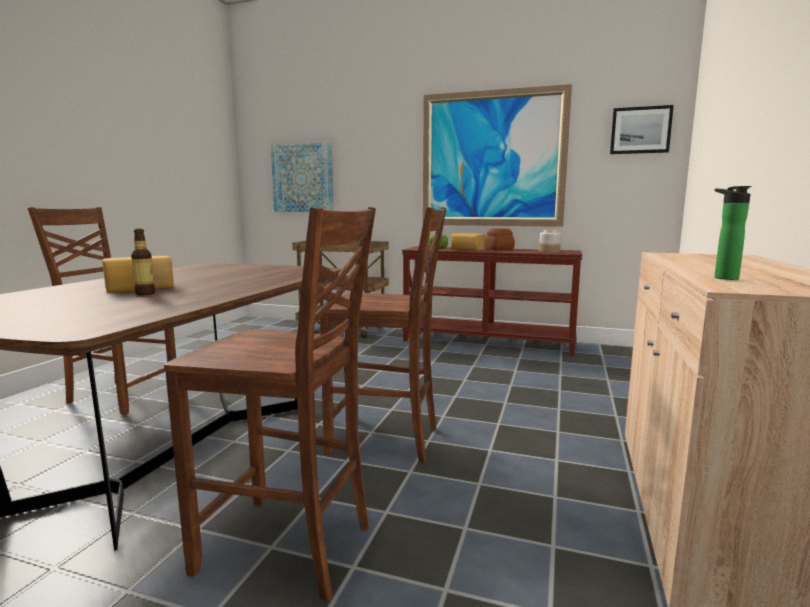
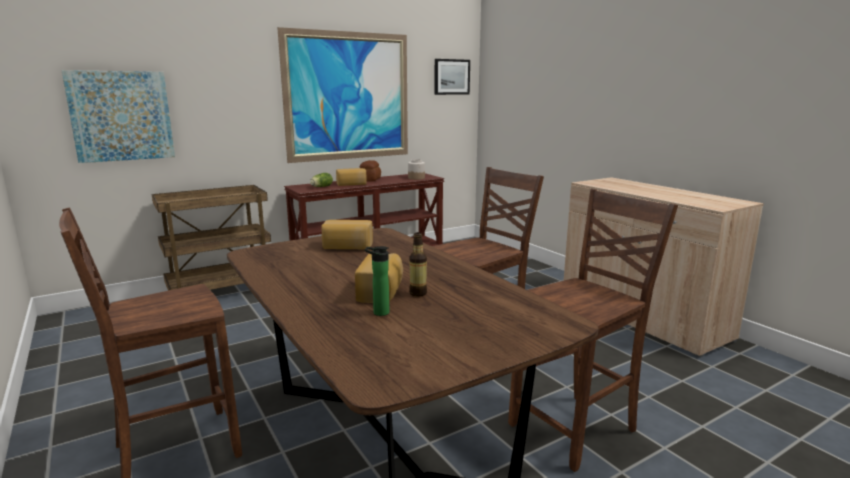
camera: 50 degrees left, 5 degrees up
(260, 271) = (347, 247): none -> bread
(722, 278) = (688, 201): bottle -> bottle (378, 312)

